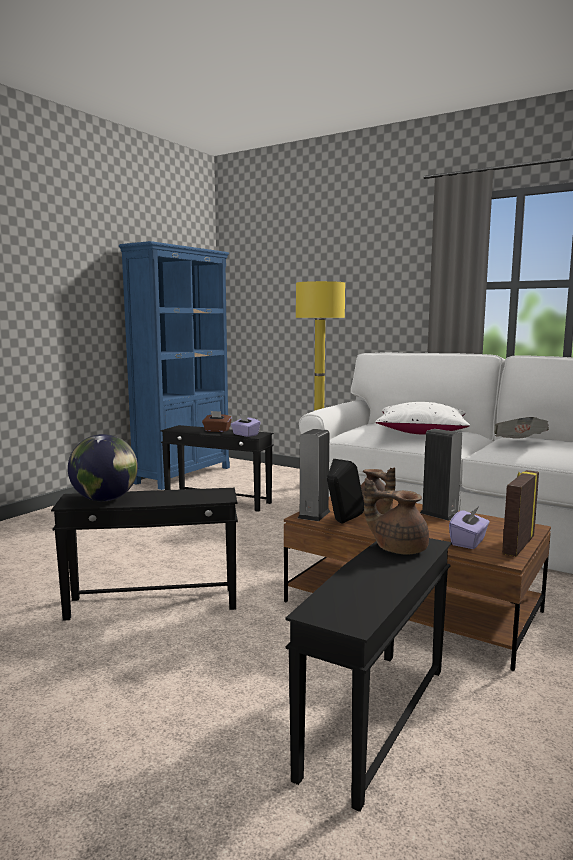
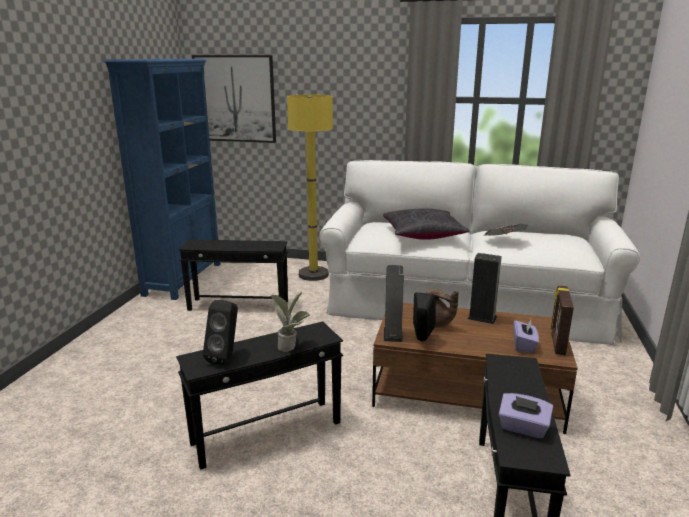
camera: 20 degrees left, 10 degrees up
(105, 499) = (226, 357): globe -> black speaker
(178, 499) = (291, 346): none -> potted plant
(217, 430) = (234, 244): brown tissue box -> none
(245, 435) = (265, 247): purple tissue box -> purple tissue box (523, 428)
(260, 295) = (235, 99): none -> picture
(398, 548) = (509, 372): brown teapot -> none
(421, 432) = (423, 234): white pillow -> black pillow

